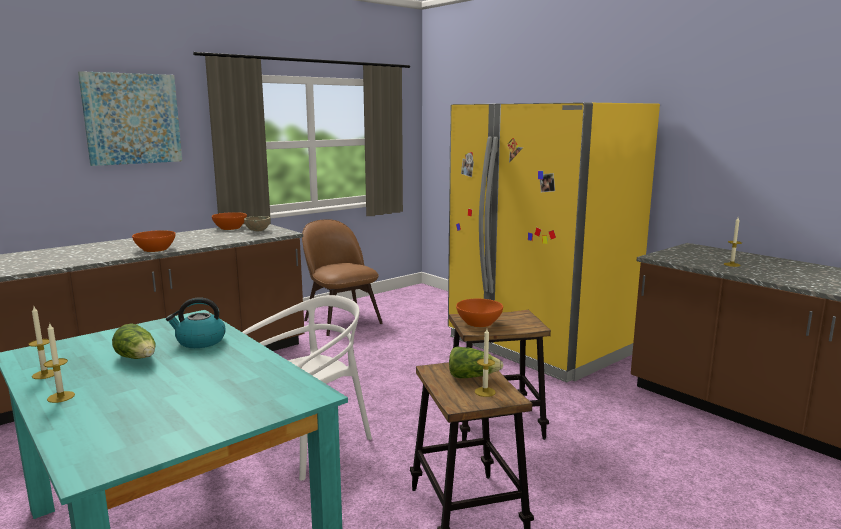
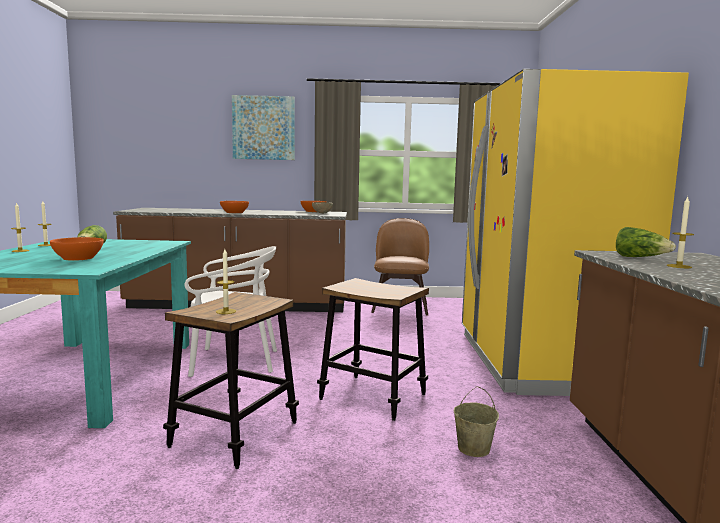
camera: 40 degrees right, 5 degrees down
(200, 341) = (136, 248): kettle -> none
(472, 377) = (247, 304): lettuce -> lettuce (640, 258)
(479, 323) = (358, 285): orange bowl -> orange bowl (78, 258)
(622, 437) = (473, 448): none -> beige bucket

